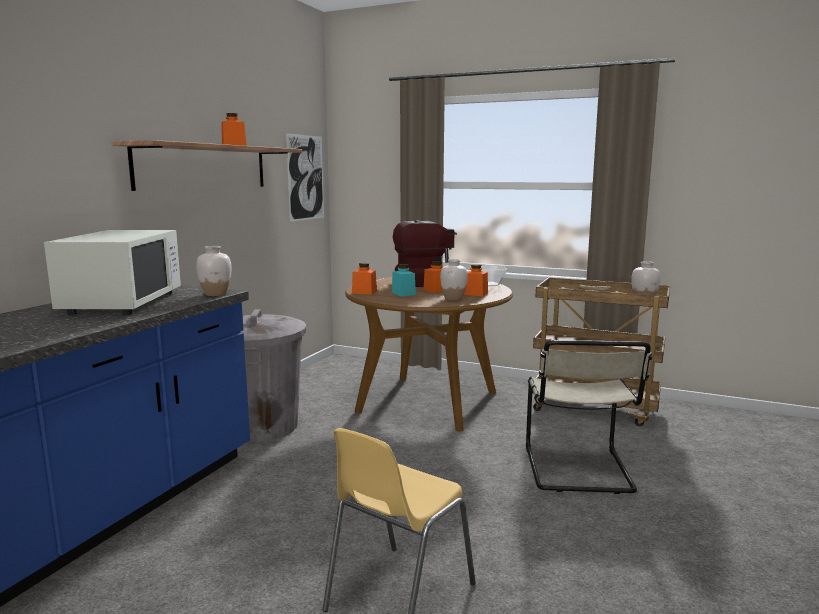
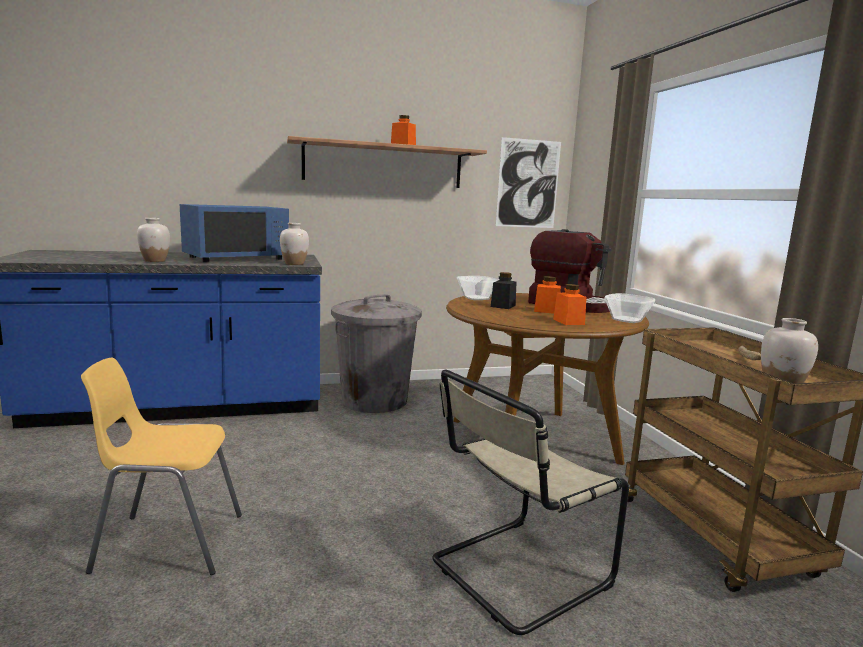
camera: 50 degrees right, 0 degrees up
(122, 302) = (236, 258): white microwave -> blue microwave
(364, 292) = (477, 298): orange jar -> bowl
(403, 293) = (503, 306): turquoise jar -> black jar
(453, 298) = (526, 319): white vase -> white vase (155, 261)

